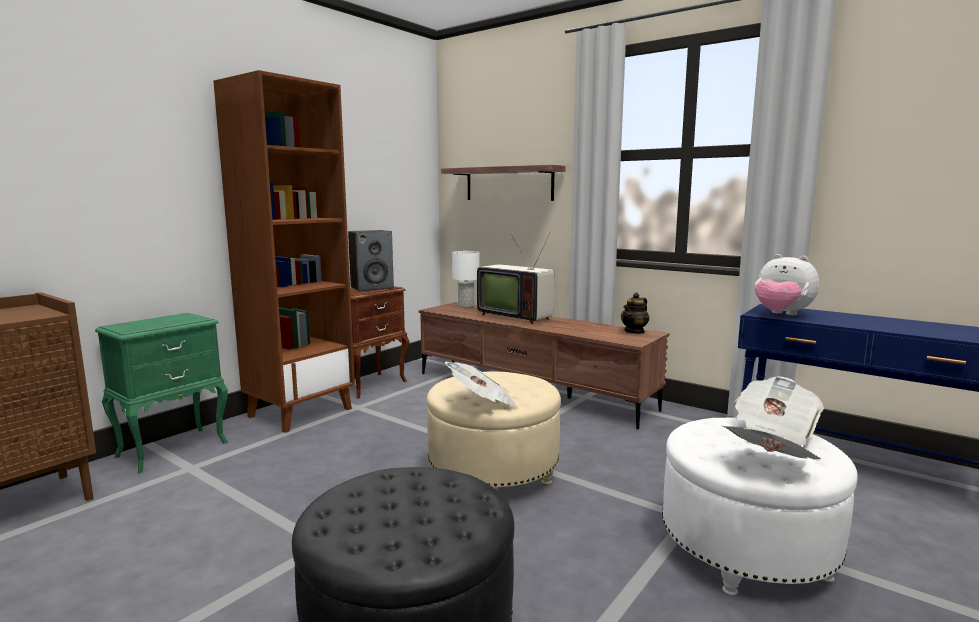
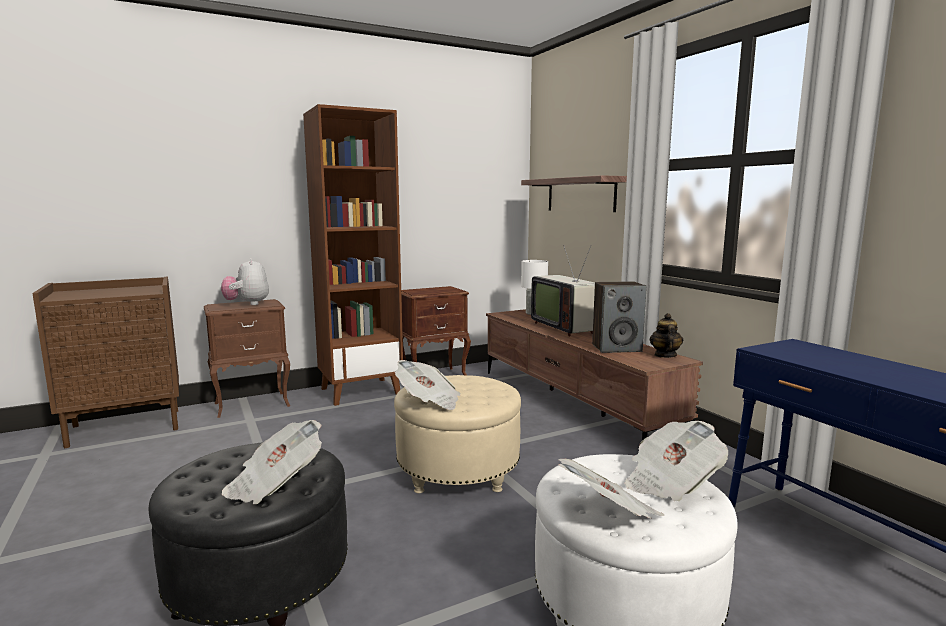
camera: 25 degrees right, 0 degrees up
(173, 449) = (252, 404): green nightstand -> brown nightstand
(372, 288) = (439, 290): speaker -> speaker (616, 348)
(451, 514) = (275, 485): none -> newspaper
(634, 331) = (664, 355): teapot -> teapot turned 120 degrees clockwise
(781, 314) = (789, 353): plush toy -> plush toy (247, 304)

